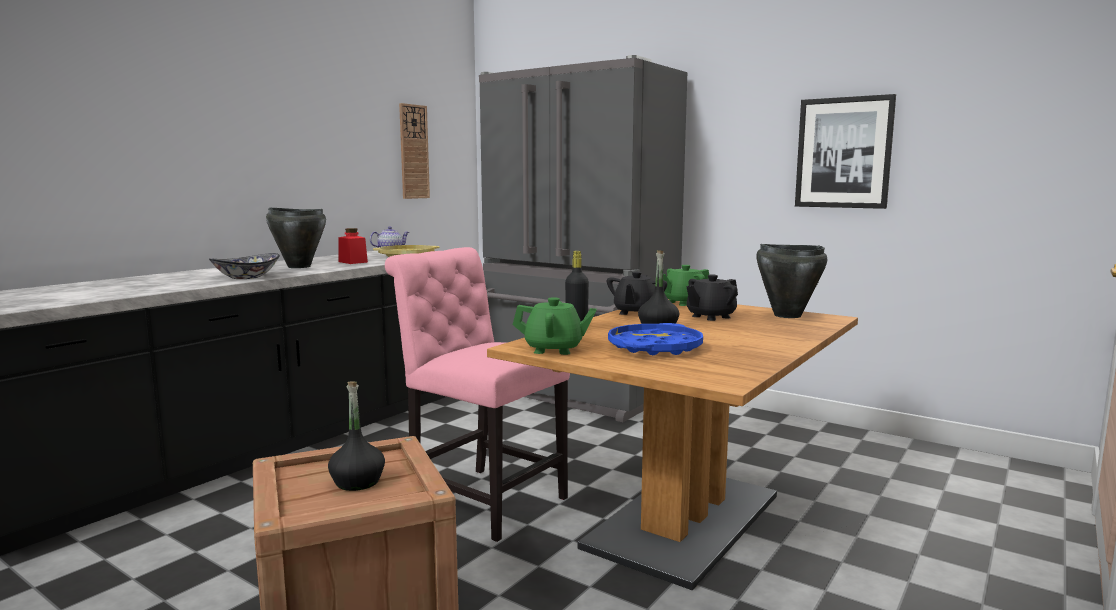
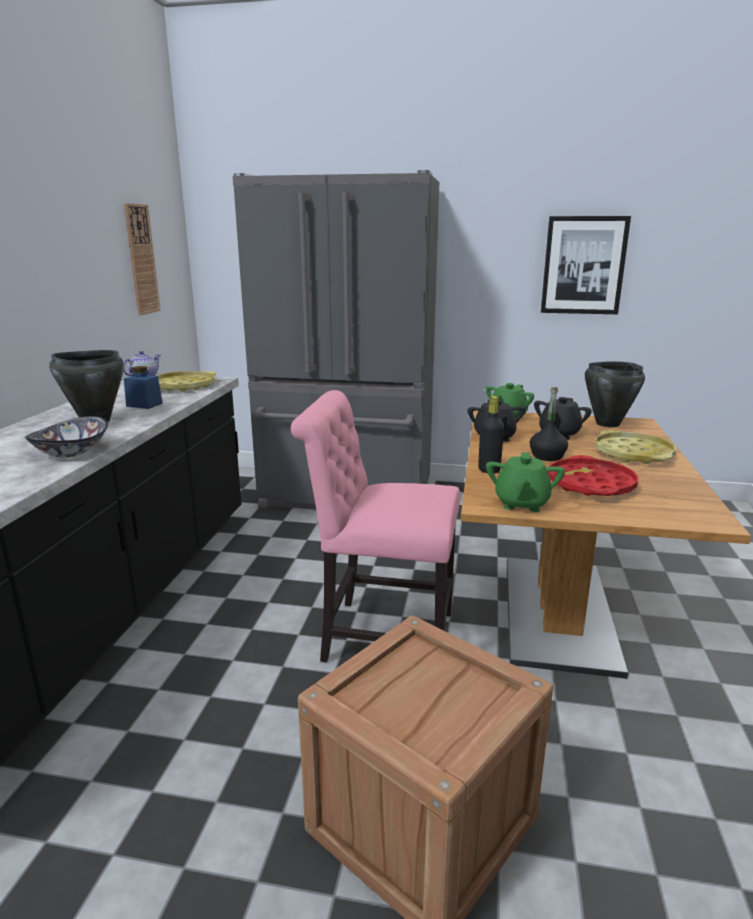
camera: 25 degrees left, 10 degrees up
(353, 262) = (144, 405): red jar -> blue jar
(357, 482) = (436, 692): black bottle -> none
(554, 349) = (521, 503): green teapot -> green teapot turned 120 degrees clockwise
(654, 347) = (590, 485): blue tray -> red tray
(759, 335) = (633, 454): none -> yellow tray

